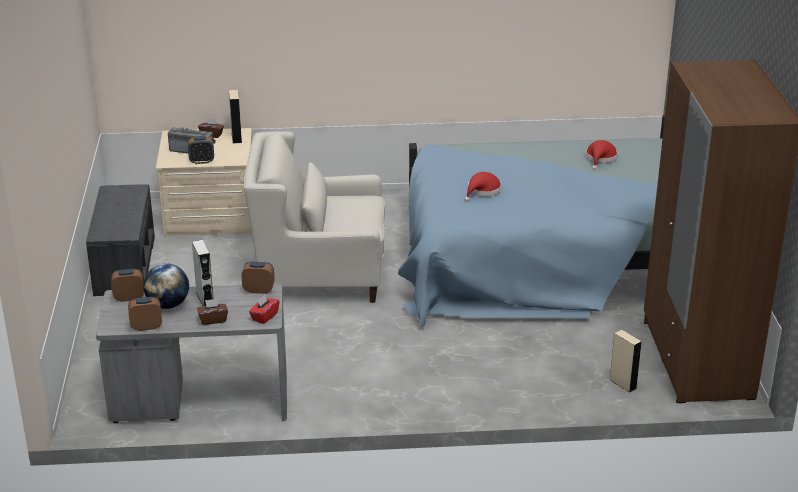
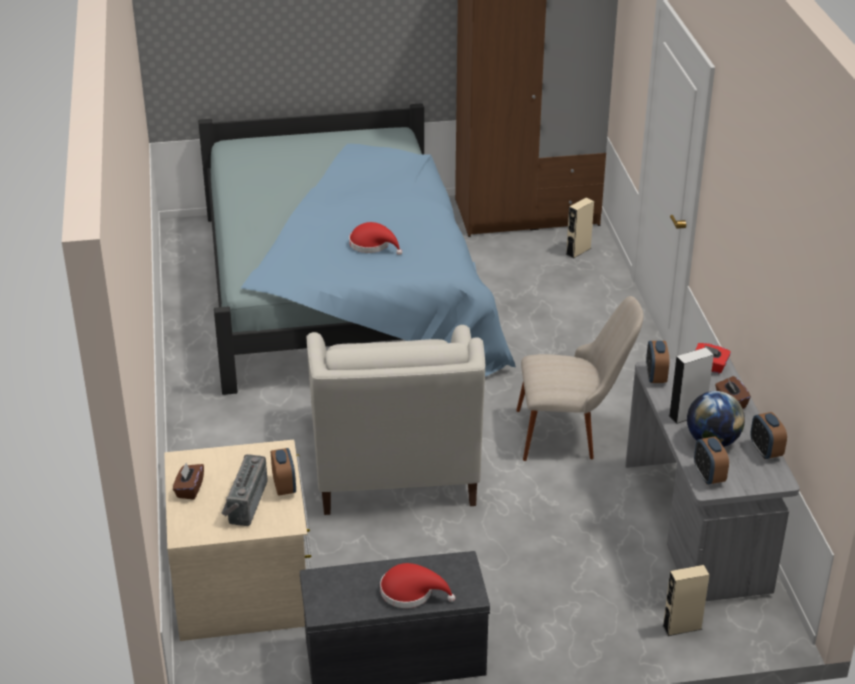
camera: 95 degrees left, 5 degrees up
(236, 138) = (202, 462): beige speaker -> beige speaker (682, 627)
(332, 352) = (571, 433): none -> beige chair
(600, 158) = (277, 176): red hat -> red hat (411, 592)

